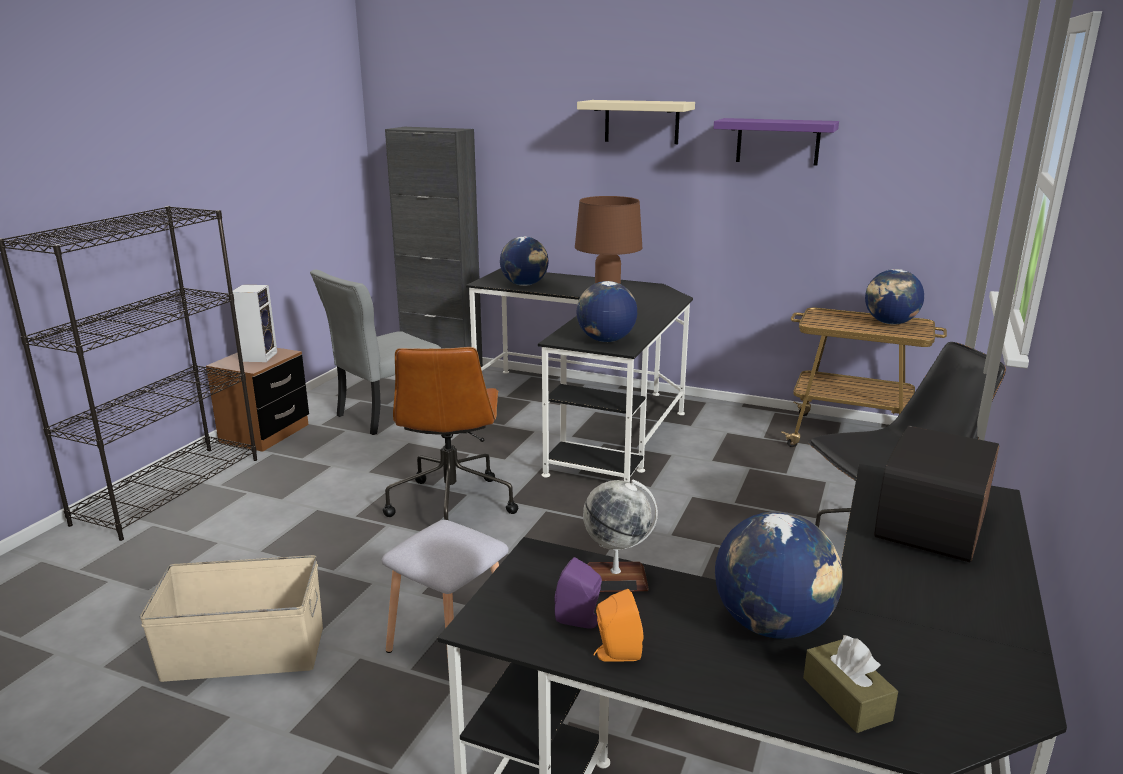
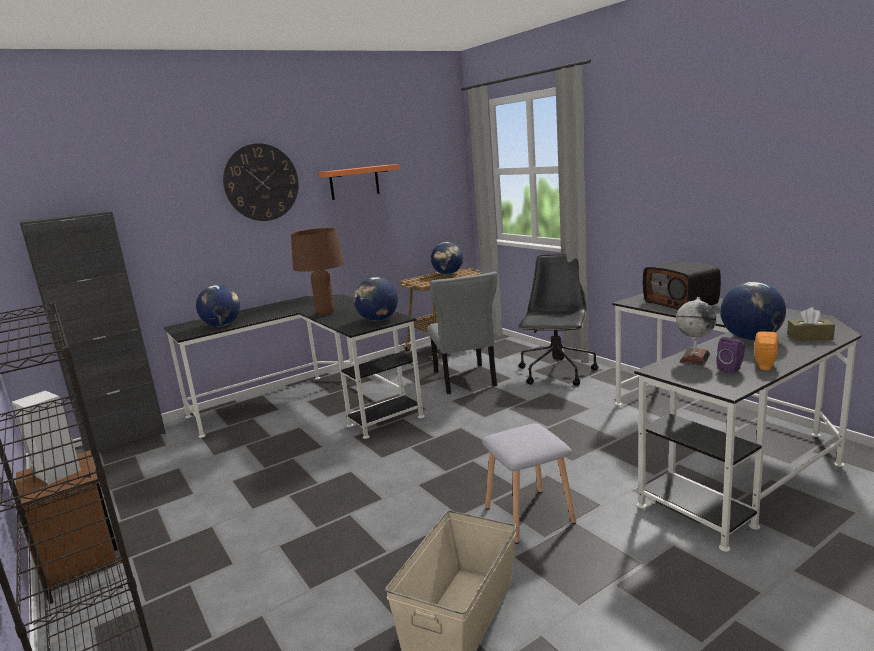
camera: 55 degrees left, 5 degrees down
(385, 414) = (163, 482): grey chair -> grey chair (465, 380)
(451, 504) = (356, 480): brown office chair -> none
(641, 122) = (261, 182): beige shelf -> wall clock
(778, 141) = (354, 182): purple shelf -> orange shelf

